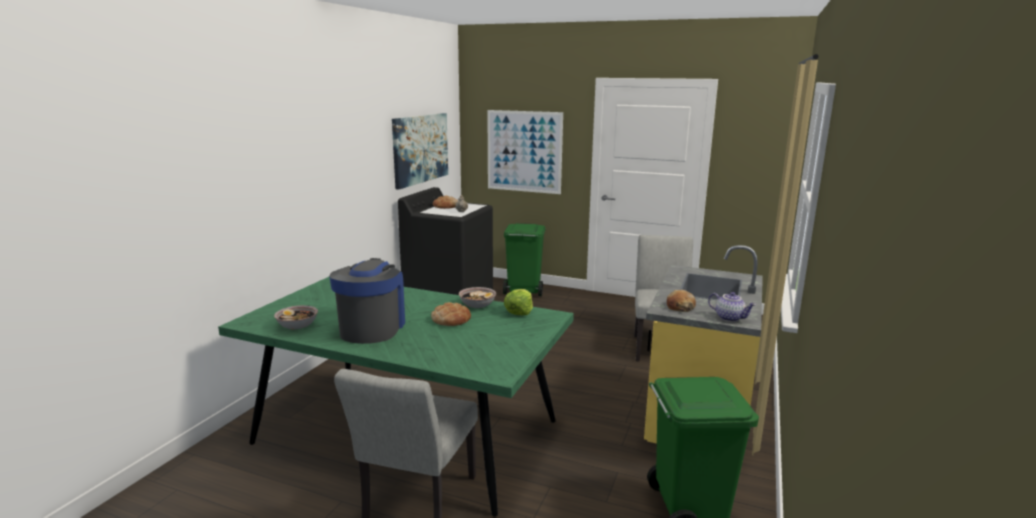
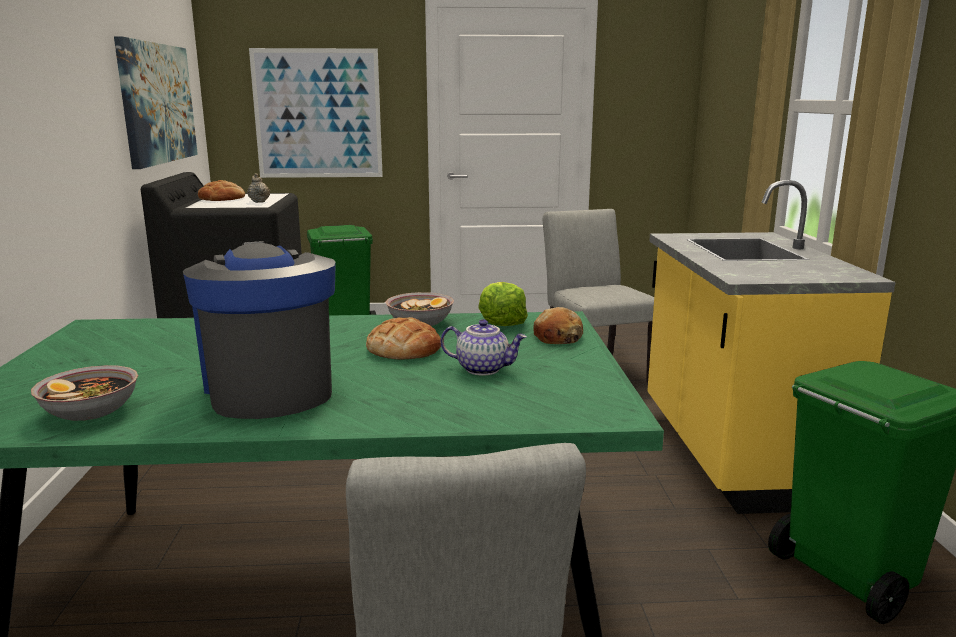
camera: 25 degrees left, 0 degrees up
(680, 307) = (755, 272): bread -> bread (557, 337)
(730, 318) = (836, 275): teapot -> teapot (483, 369)

